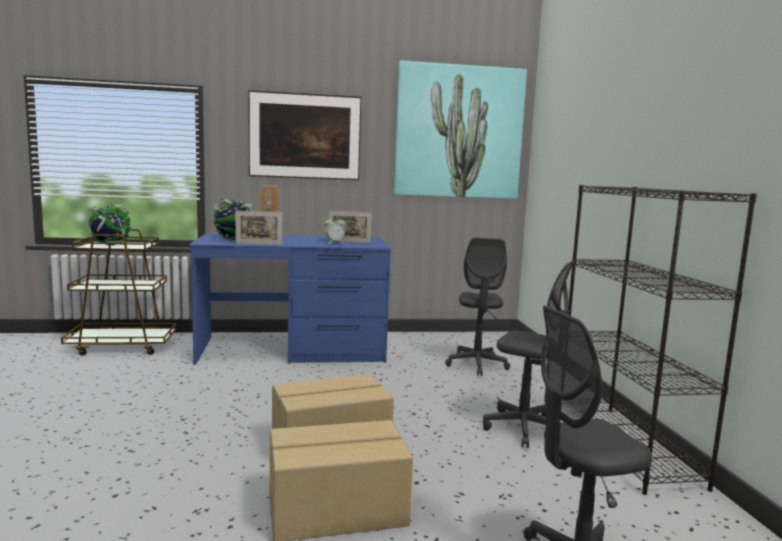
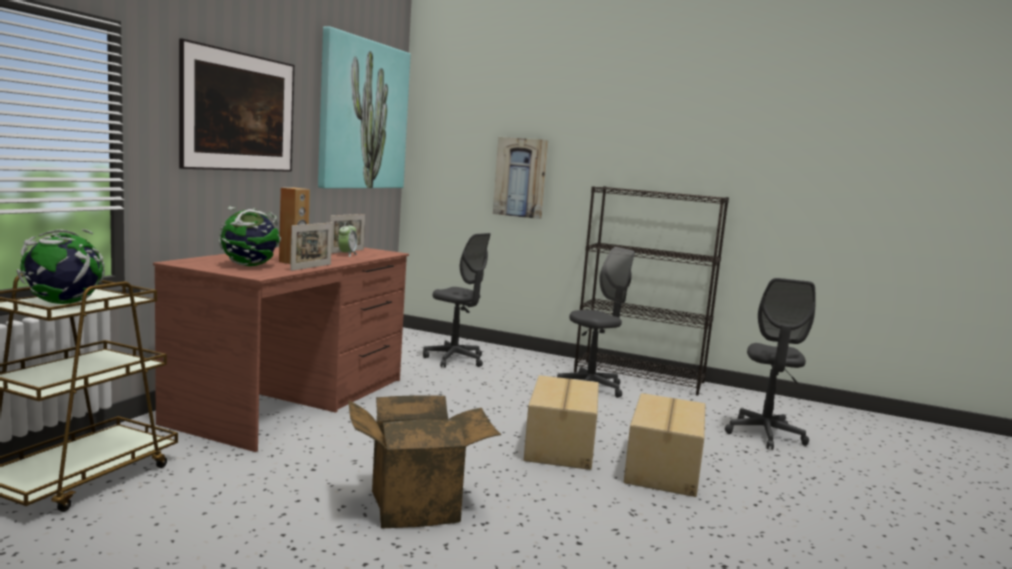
camera: 60 degrees left, 0 degrees up
(148, 421) = (416, 504): none -> cardboard box
(293, 349) = (294, 400): blue desk -> brown desk
(584, 182) = (520, 177): none -> picture

